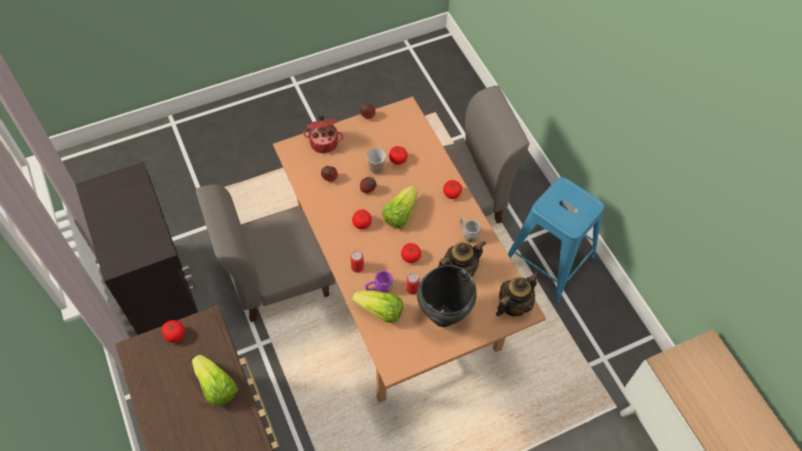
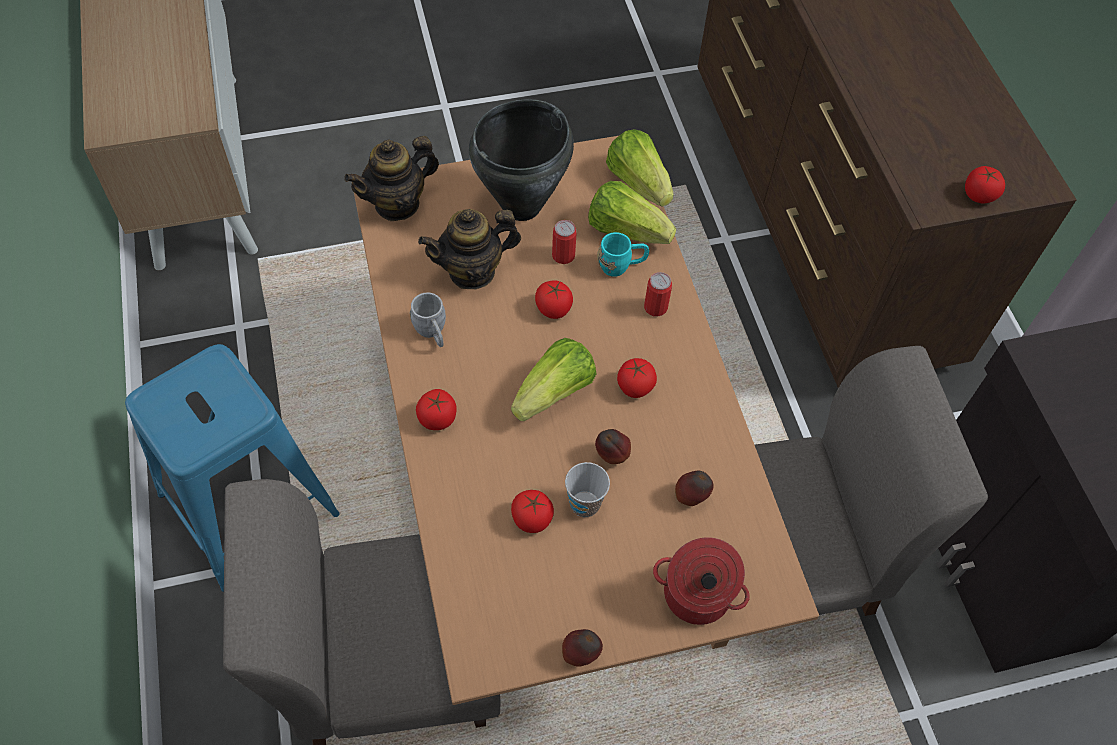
camera: 170 degrees left, 0 degrees up
(216, 386) = (901, 119): lettuce -> lettuce (638, 183)
(379, 288) = (621, 266): purple mug -> turquoise mug

